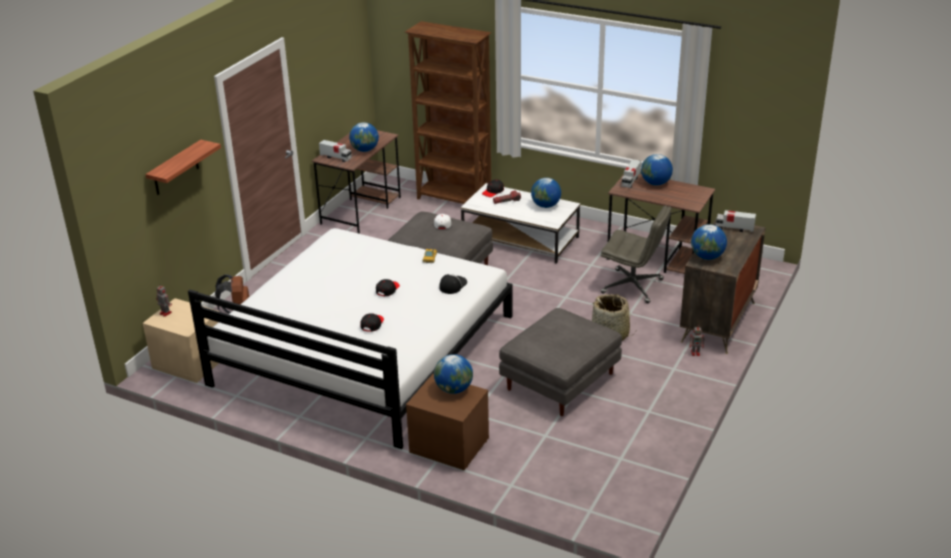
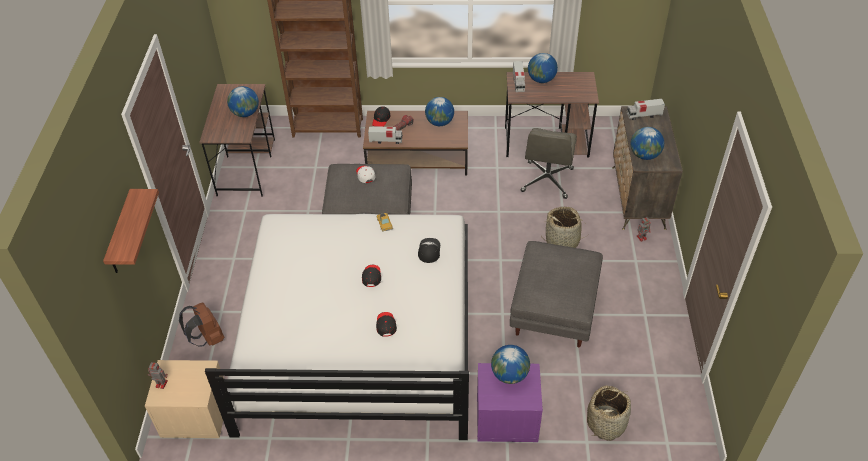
camera: 25 degrees left, 15 degrees up
(336, 157) = (222, 131): toy truck -> toy truck (386, 140)
(448, 446) = (506, 419): brown nightstand -> purple nightstand
(521, 239) = (418, 156): white coffee table -> brown coffee table
(541, 478) = (606, 423): none -> basket
(633, 286) = (547, 180): grey office chair -> grey office chair turned 105 degrees clockwise

